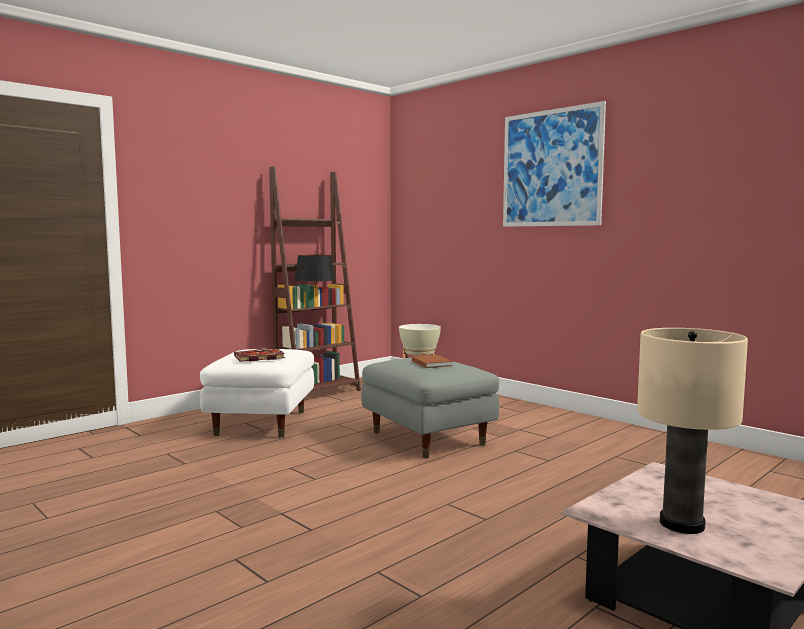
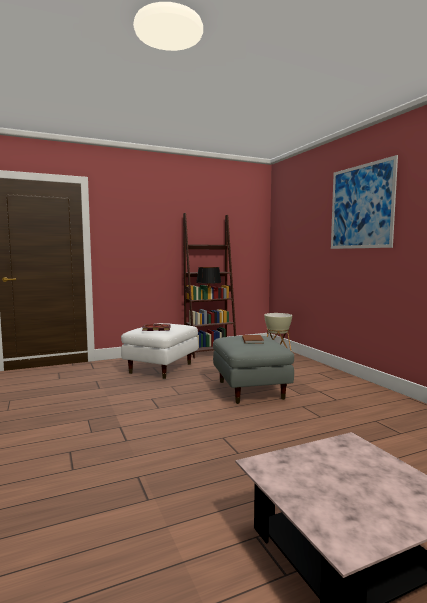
camera: 20 degrees right, 0 degrees up
(682, 524) = (315, 489): beige table lamp -> none

